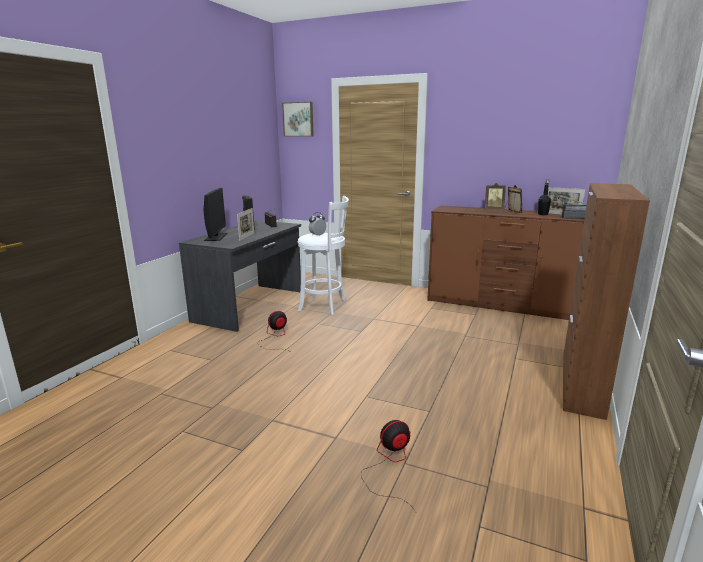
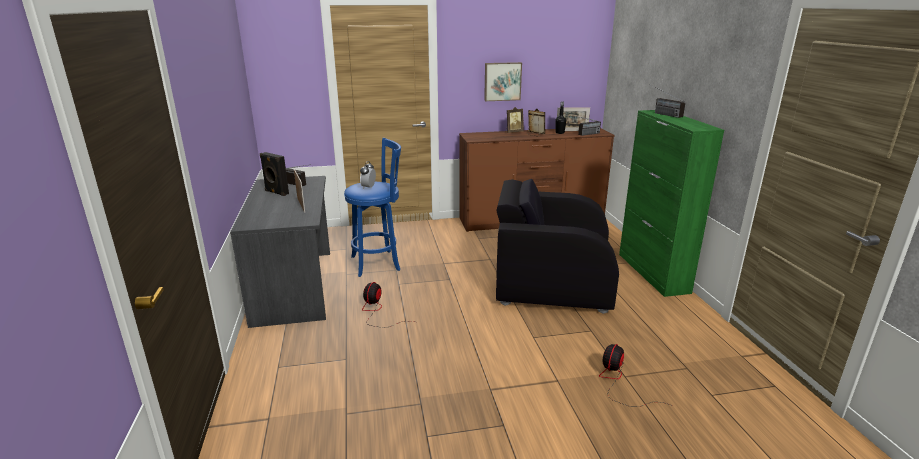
camera: 35 degrees left, 5 degrees up
(216, 237) = (262, 213): monitor -> none
(298, 119) = (276, 44): picture -> picture (502, 81)
(325, 306) = (378, 263): white stool -> blue stool
(448, 360) = (551, 283): none -> black armchair
(582, 385) = (653, 273): brown cabinet -> green cabinet
(610, 186) = (661, 113): none -> radio

